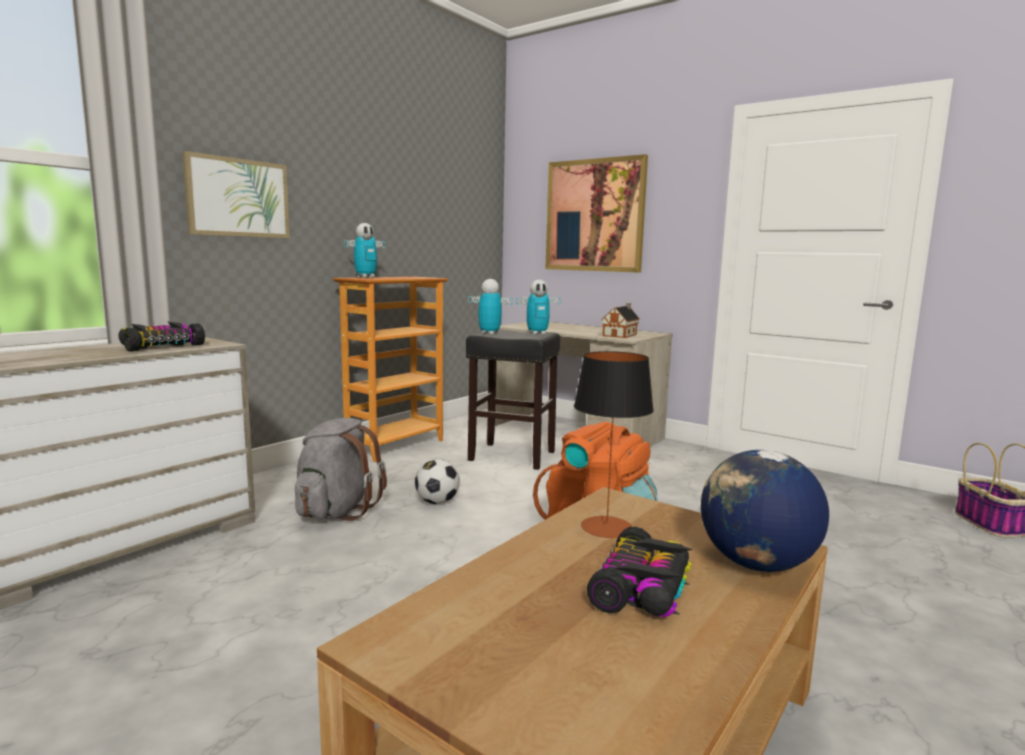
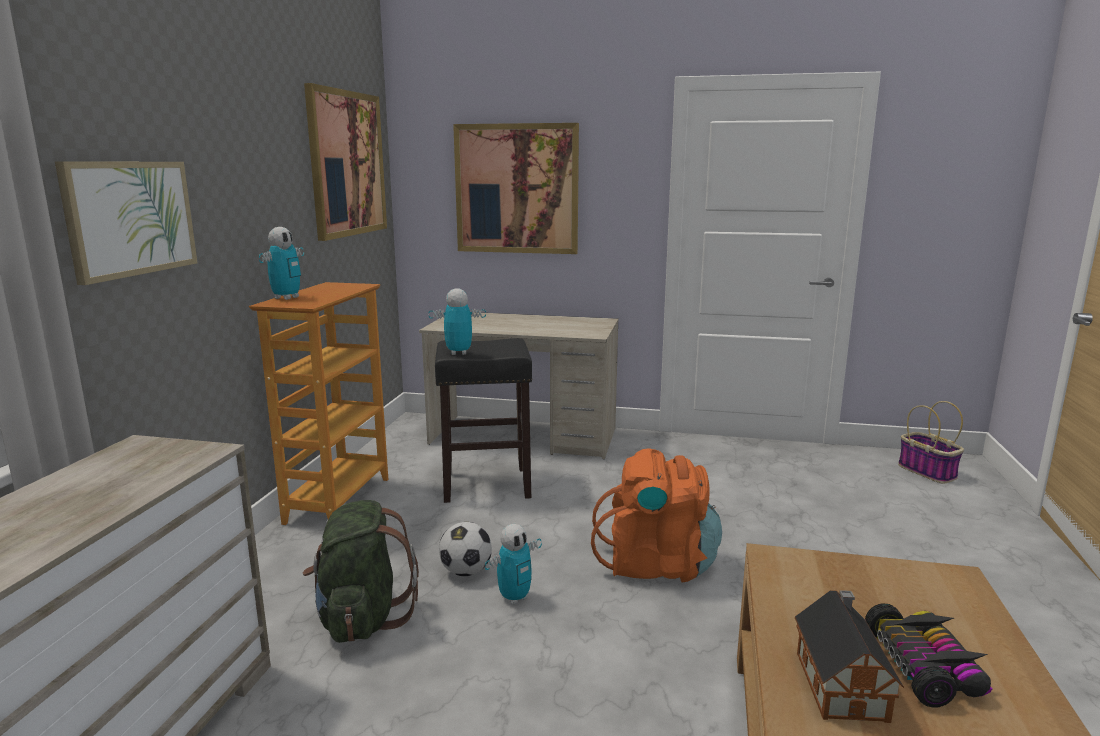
camera: 25 degrees left, 5 degrees up
(160, 346) = (132, 476): toy car -> none
(337, 511) = (362, 618): grey backpack -> green backpack
(453, 191) = (347, 164): none -> picture
(537, 334) = (508, 345): toy robot -> toy robot (514, 598)
(606, 527) = (812, 598): table lamp -> none
(620, 335) = (576, 329): toy house -> toy house (840, 682)
(756, 564) = (961, 606): globe -> none

